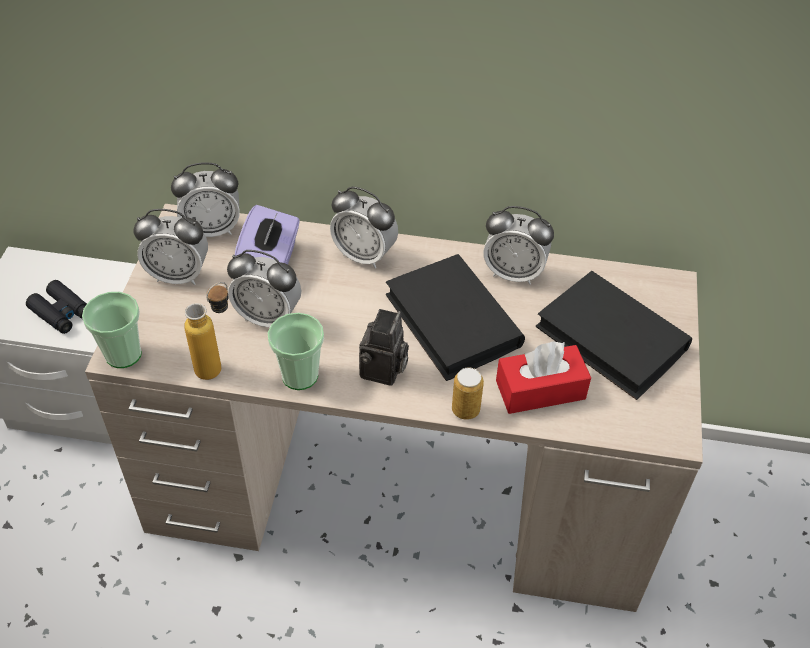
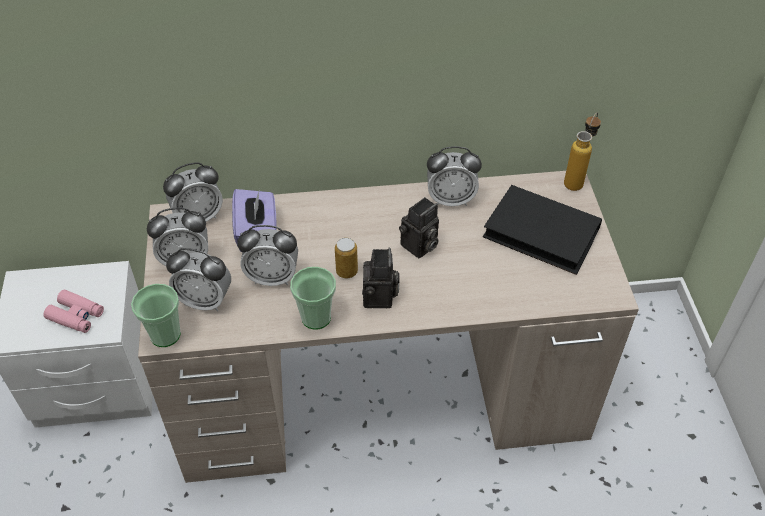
camera: 15 degrees left, 0 degrees up
(62, 312) = (76, 316): black binoculars -> pink binoculars
(217, 364) = (246, 324): bottle -> bottle (576, 180)
(364, 255) = (330, 211): alarm clock -> alarm clock (205, 301)
(453, 321) = (419, 247): black book -> camera
(465, 410) = (454, 312): can -> can (347, 271)
(540, 390) = (503, 284): red tissue box -> none

